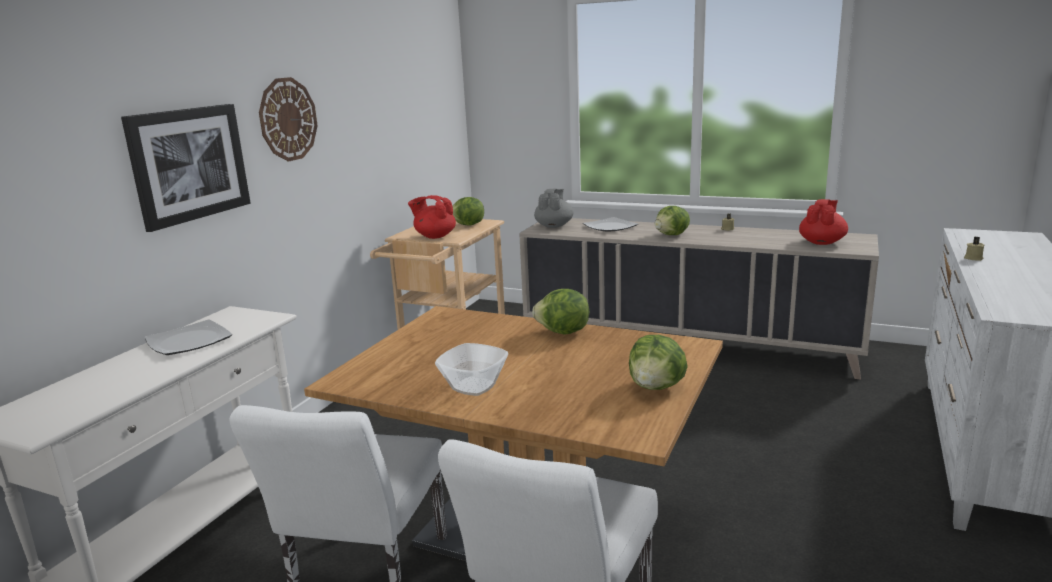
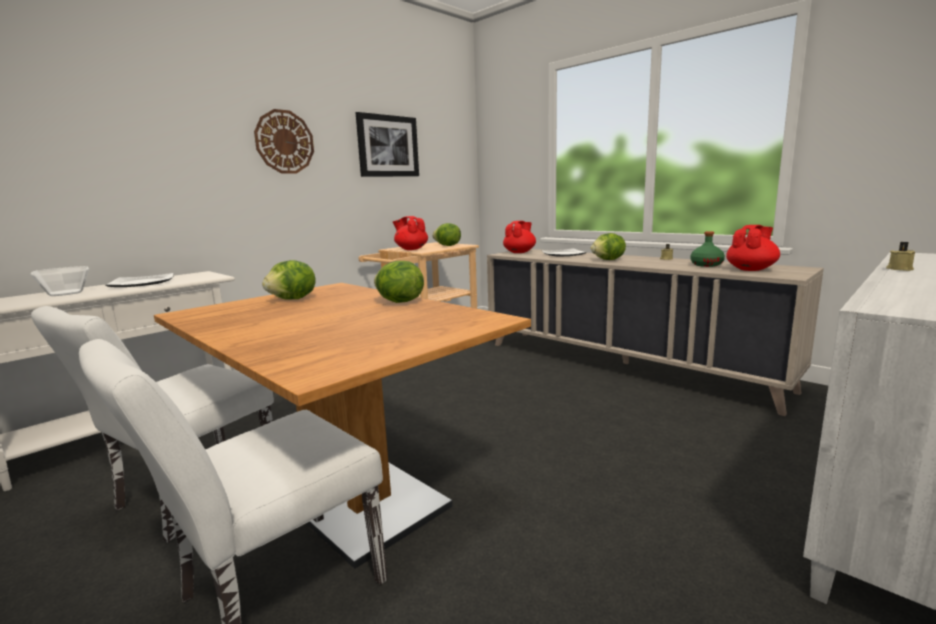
camera: 20 degrees right, 5 degrees down
(189, 164) = (180, 158): picture -> picture (388, 146)
(473, 386) = (260, 325): bowl -> bowl (66, 293)
(554, 226) = (519, 252): grey teapot -> red teapot
(656, 387) = (402, 342): lettuce -> lettuce (293, 299)
(775, 237) = (706, 265): none -> green bottle

